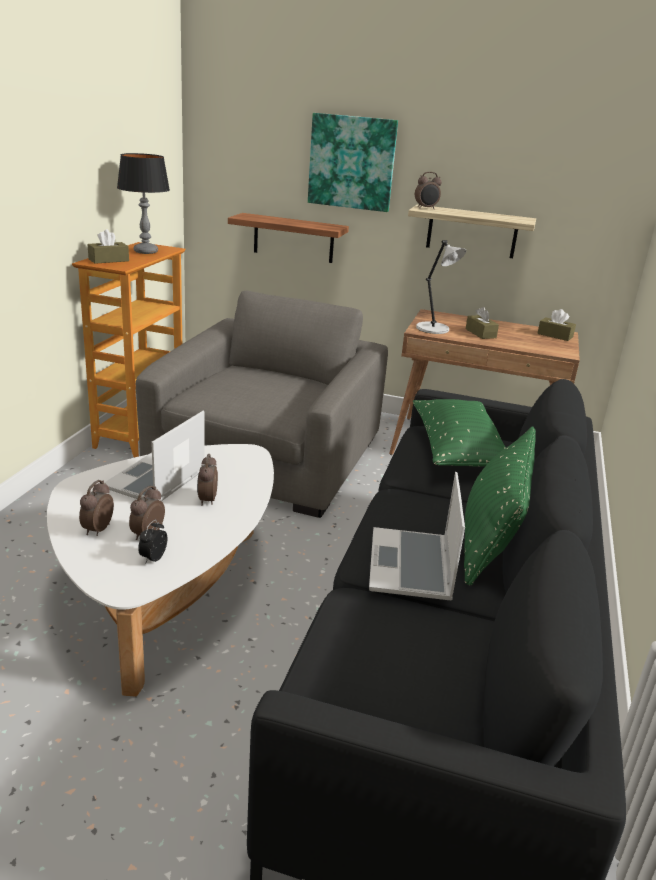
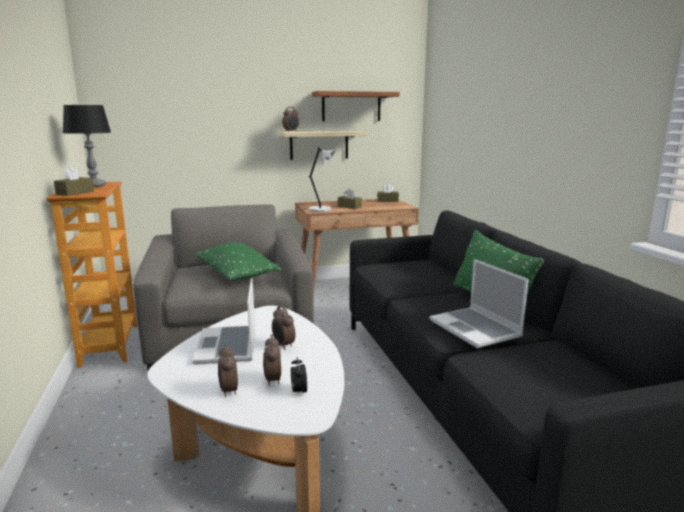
camera: 30 degrees left, 10 degrees down
(293, 238) = (189, 168): shelf -> shelf (351, 106)
(352, 162) = (228, 107): picture -> none
(457, 451) = (404, 270): green pillow -> green pillow (236, 275)

